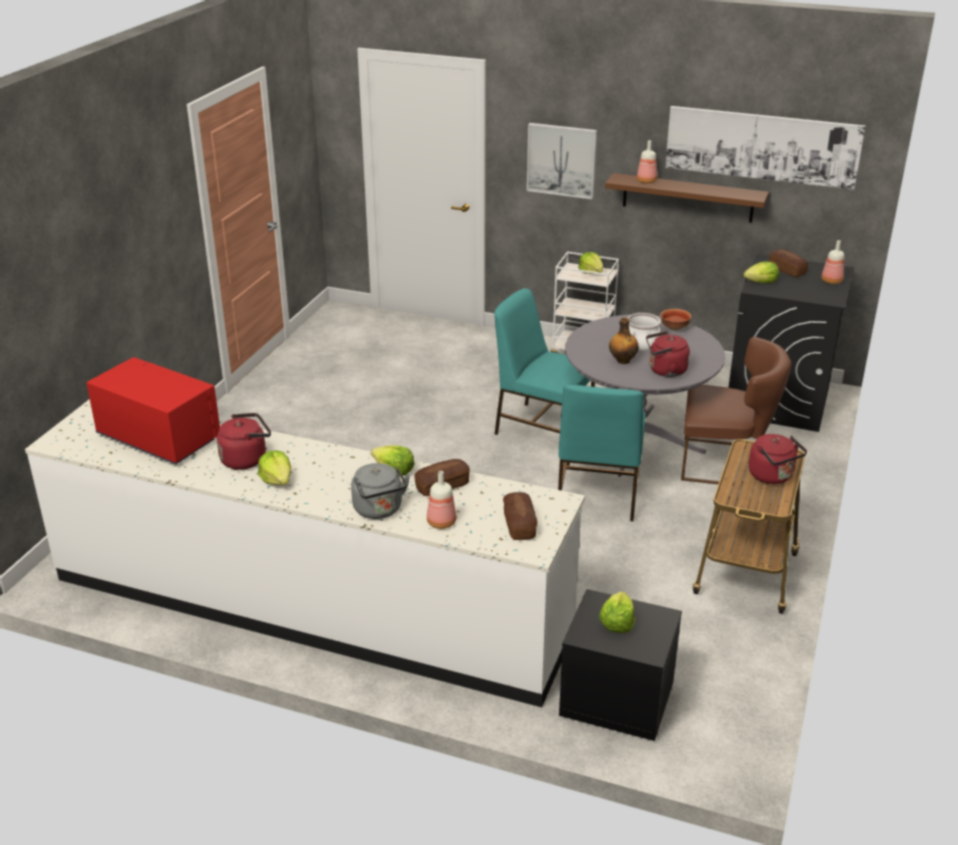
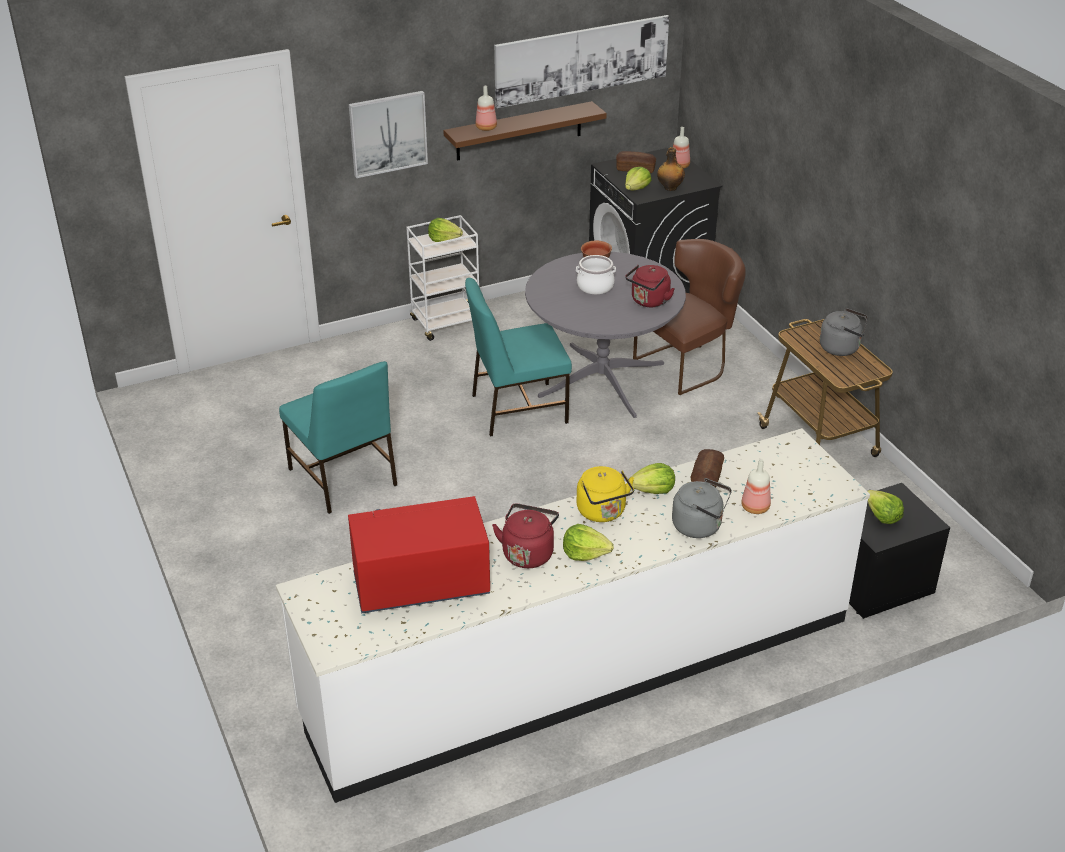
camera: 45 degrees left, 5 degrees up
(335, 464) = (603, 512): none -> yellow kettle
(519, 525) = (803, 476): bread -> none
(597, 494) = (642, 441): turquoise chair -> turquoise chair (342, 478)
(622, 360) = (606, 308): bottle -> bottle (669, 188)
(773, 476) = (842, 348): red kettle -> grey kettle

